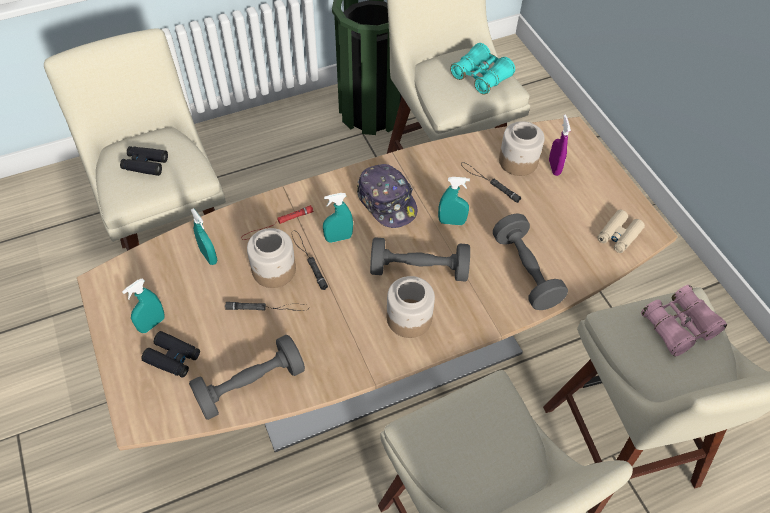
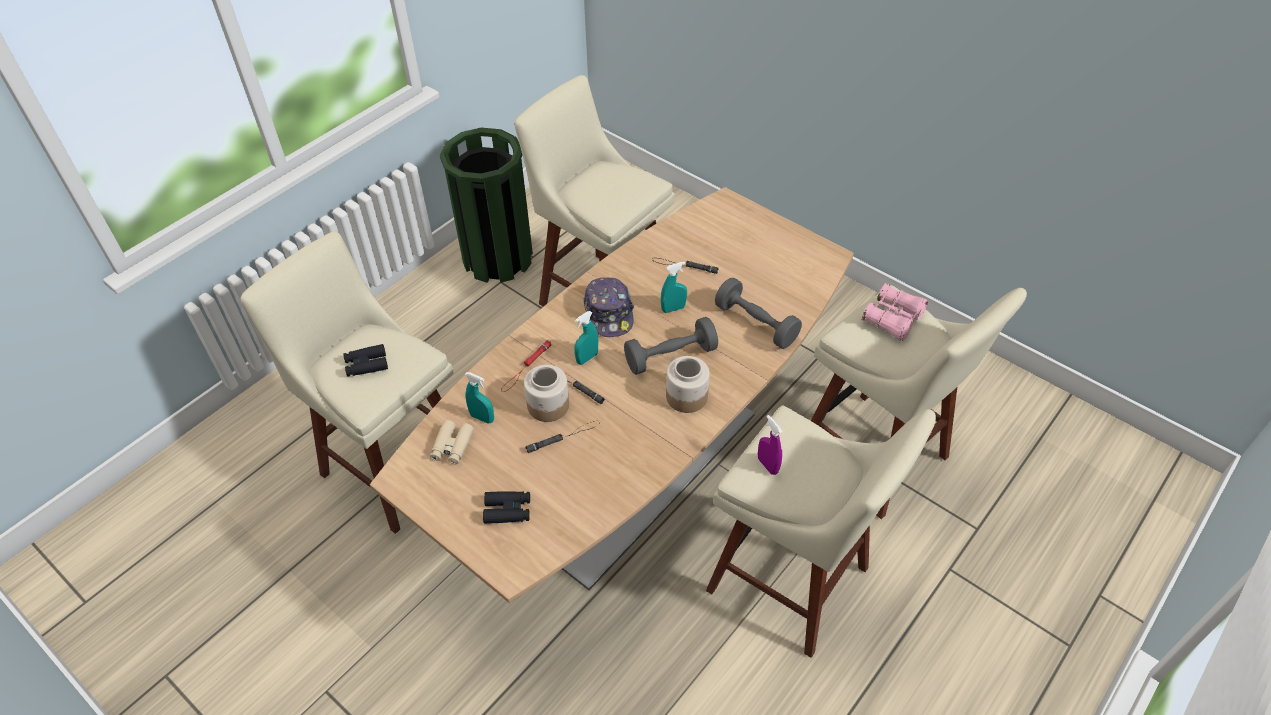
camera: 25 degrees left, 5 degrees down
(152, 324) = (469, 492): turquoise spray bottle -> none
(250, 385) = (590, 502): grey dumbbell -> none
(387, 202) = (609, 313): cap -> cap turned 45 degrees clockwise
(481, 76) = (623, 182): turquoise binoculars -> none
(517, 161) = (696, 240): jar -> none
(554, 167) = (729, 235): purple spray bottle -> purple spray bottle (767, 465)
(618, 235) = (810, 269): beige binoculars -> beige binoculars (452, 446)

